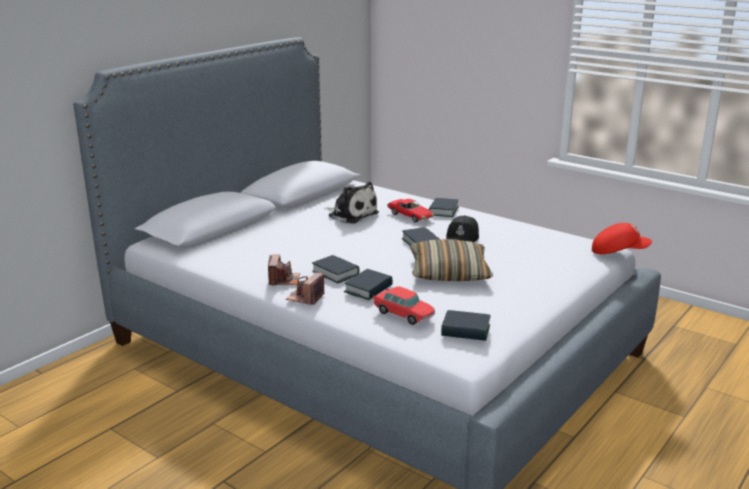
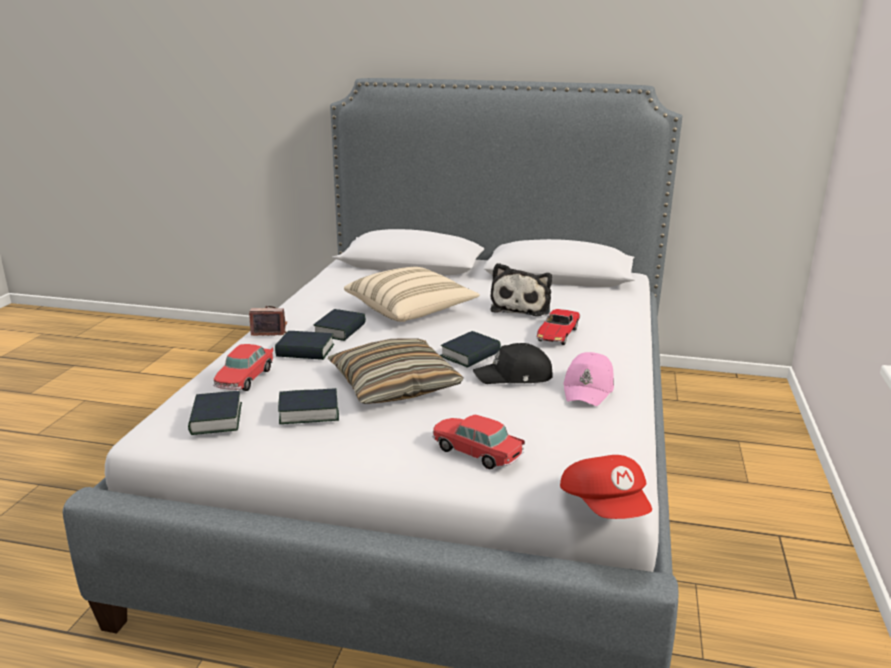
camera: 65 degrees right, 0 degrees up
(283, 280) = (307, 313): camera -> none
(320, 246) = (411, 311): none -> beige pillow
(443, 211) = (603, 349): book -> book (308, 412)
(493, 226) = (589, 389): none -> pink cap
(553, 267) = (476, 452): none -> toy car

